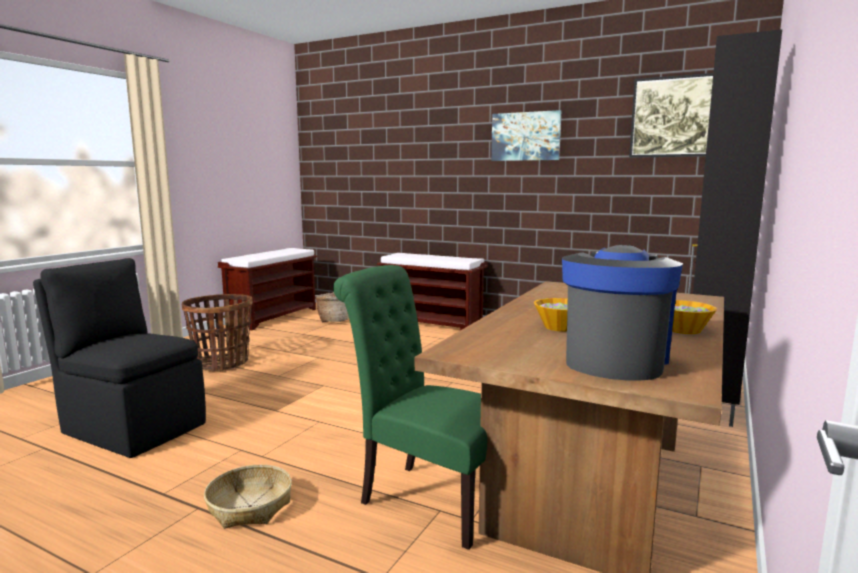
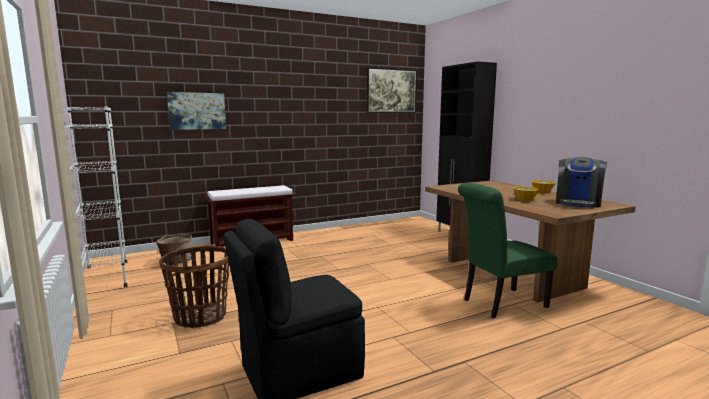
camera: 55 degrees left, 0 degrees up
(249, 506) = (475, 346): basket -> none
(273, 317) = (106, 277): brown bench -> white bookcase
(525, 136) = (306, 97): picture -> picture (197, 111)
(615, 359) = (578, 203): coffee machine -> coffee machine turned 120 degrees counterclockwise

